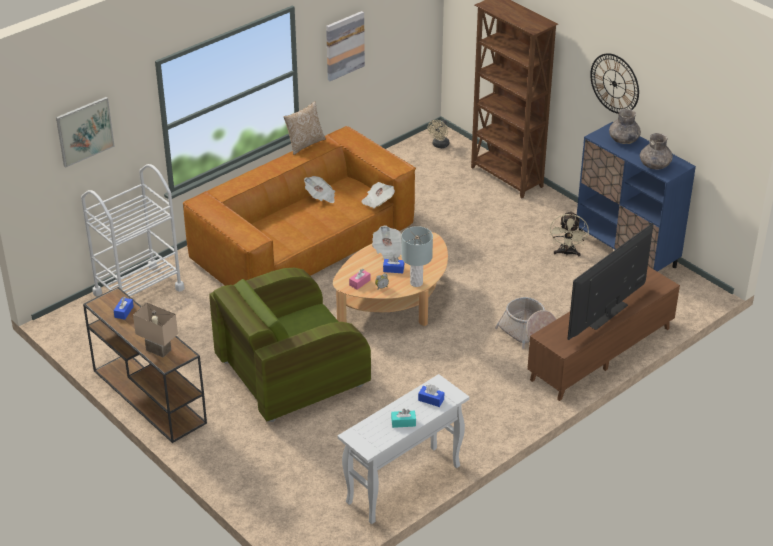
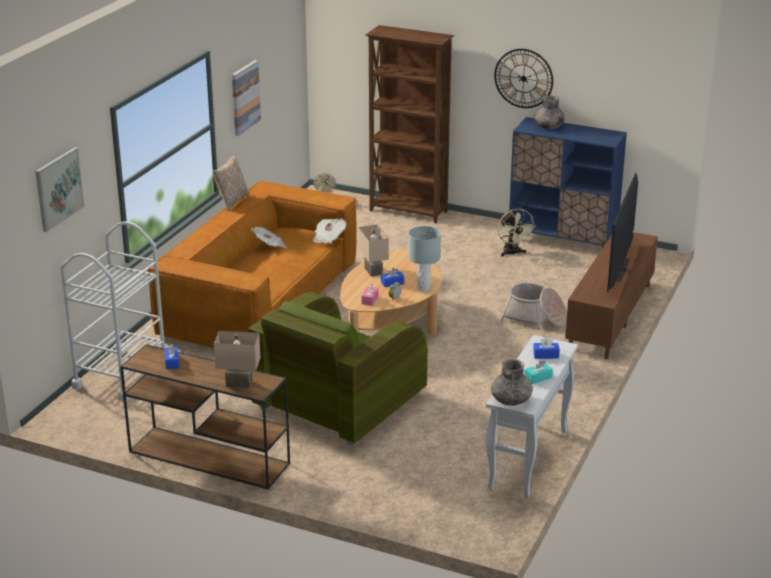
camera: 25 degrees left, 10 degrees down
(388, 251) = (374, 271): newspaper -> beige table lamp
(655, 165) = (593, 137): grey vase -> grey vase (511, 400)

